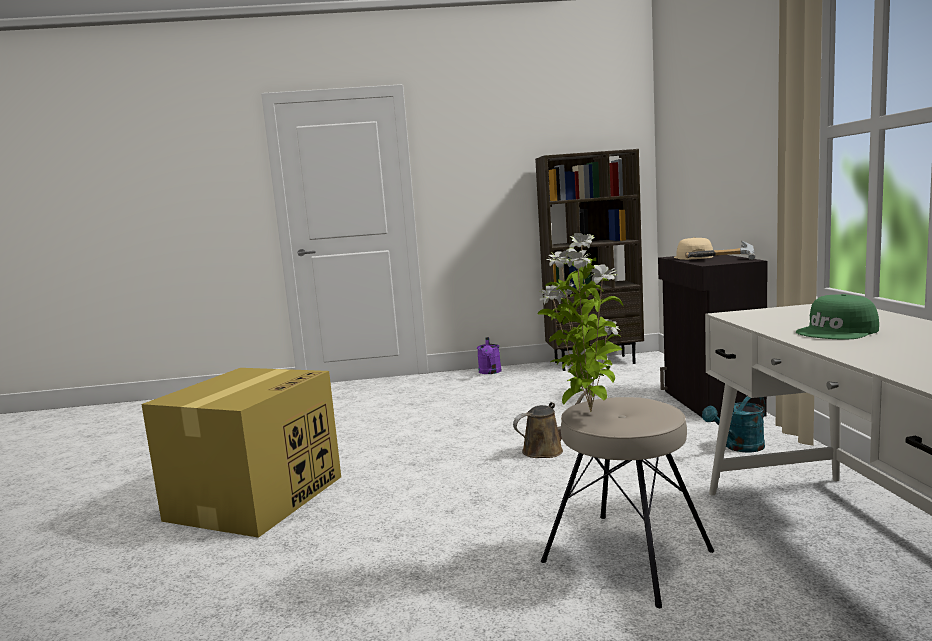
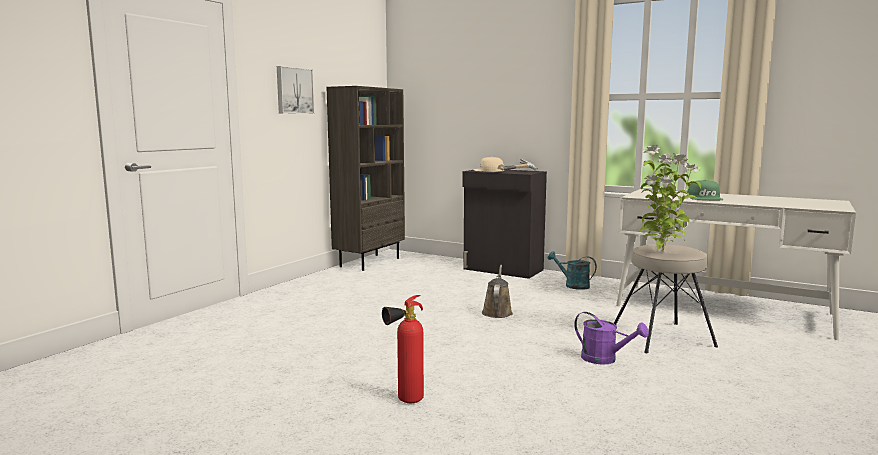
camera: 55 degrees left, 0 degrees up
(257, 497) = (405, 402): cardboard box -> fire extinguisher
(488, 168) = (294, 90): none -> picture
(490, 372) = (307, 282): purple watering can -> purple watering can (605, 359)
(739, 447) = (572, 285): turquoise watering can -> turquoise watering can turned 120 degrees clockwise

